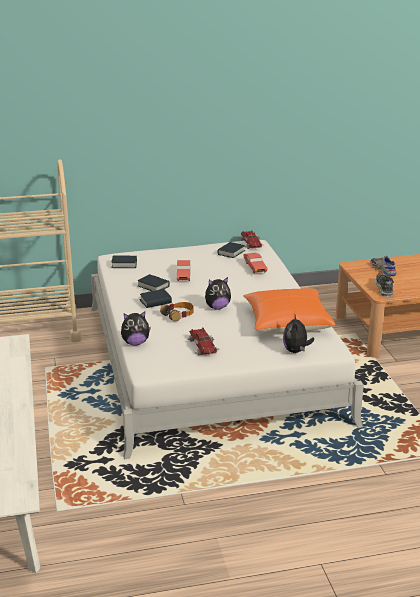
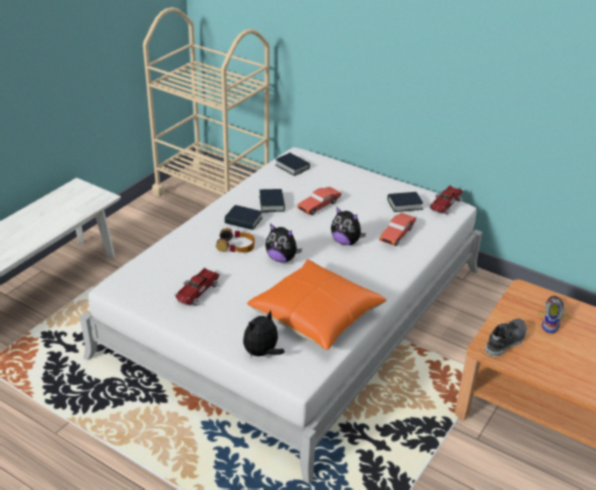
camera: 45 degrees right, 10 degrees up
(135, 343) = (157, 253): plush toy -> plush toy (346, 242)

